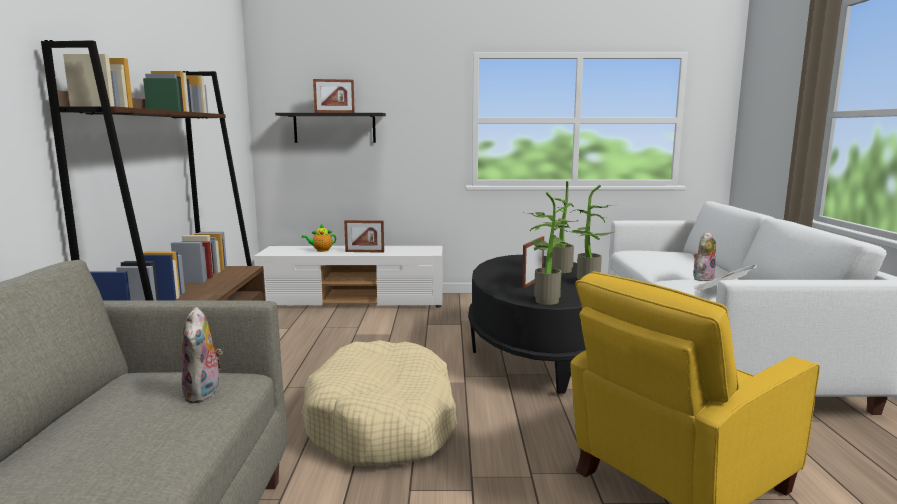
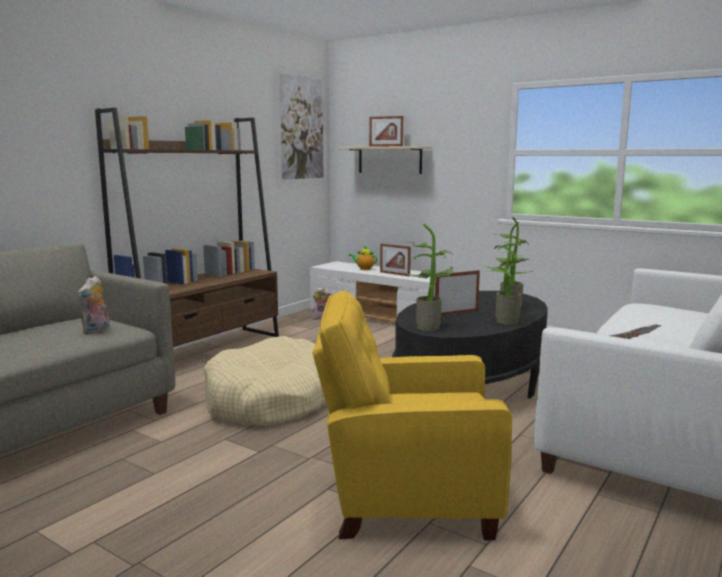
camera: 35 degrees right, 0 degrees up
(230, 89) = (301, 128): none -> picture
(334, 128) = (389, 160): black shelf -> beige shelf
(702, 278) = (647, 338): plush toy -> plush toy (321, 318)

